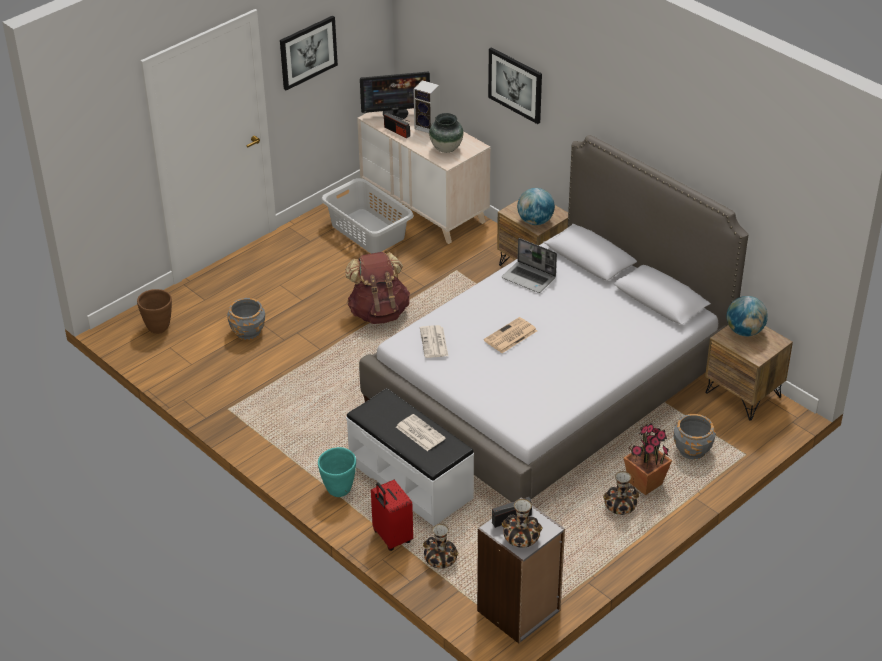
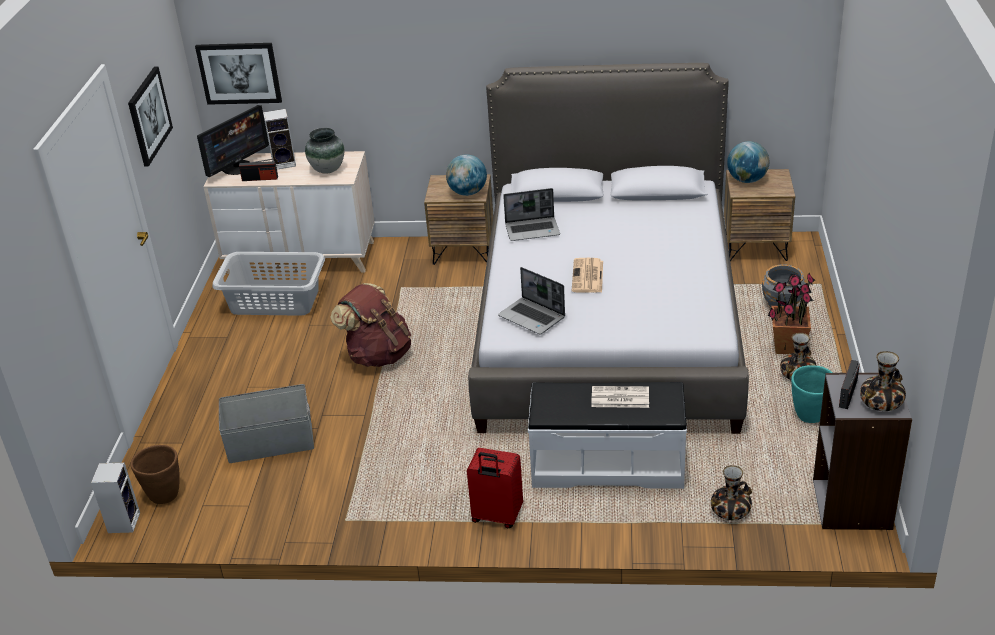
camera: 40 degrees left, 5 degrees down
(122, 330) = (123, 521): none -> speaker
(248, 332) = (270, 443): grey planter -> grey storage box
(338, 490) = (556, 517): turquoise planter -> turquoise planter (810, 416)
(391, 537) = (663, 523): red suitcase -> red suitcase (496, 517)
(434, 342) = (532, 317): newspaper -> laptop
(515, 85) = (387, 62): picture -> picture (239, 73)

